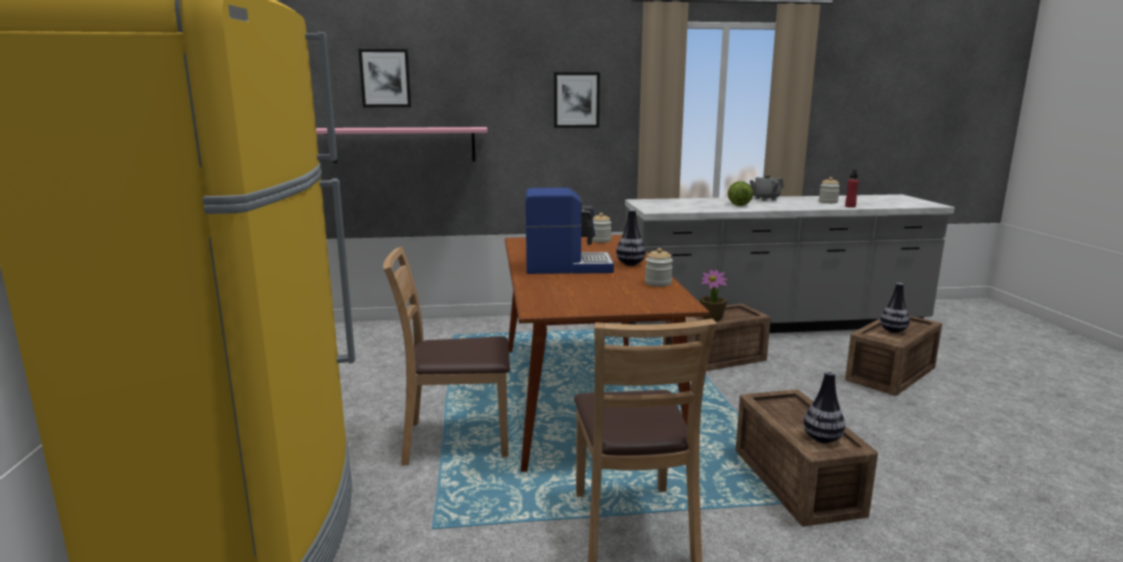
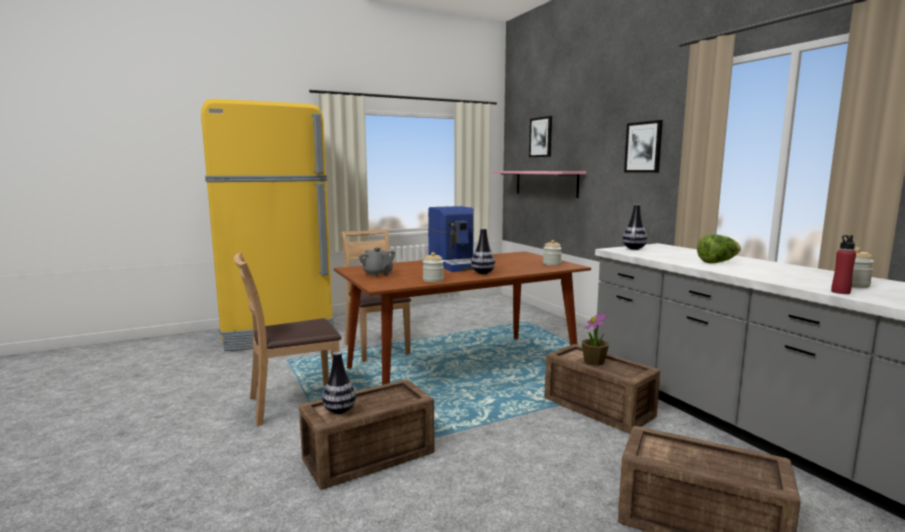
camera: 70 degrees right, 5 degrees down
(765, 199) = (789, 267): grey teapot -> grey teapot (377, 274)
(893, 331) = (694, 457): vase -> vase (634, 248)

